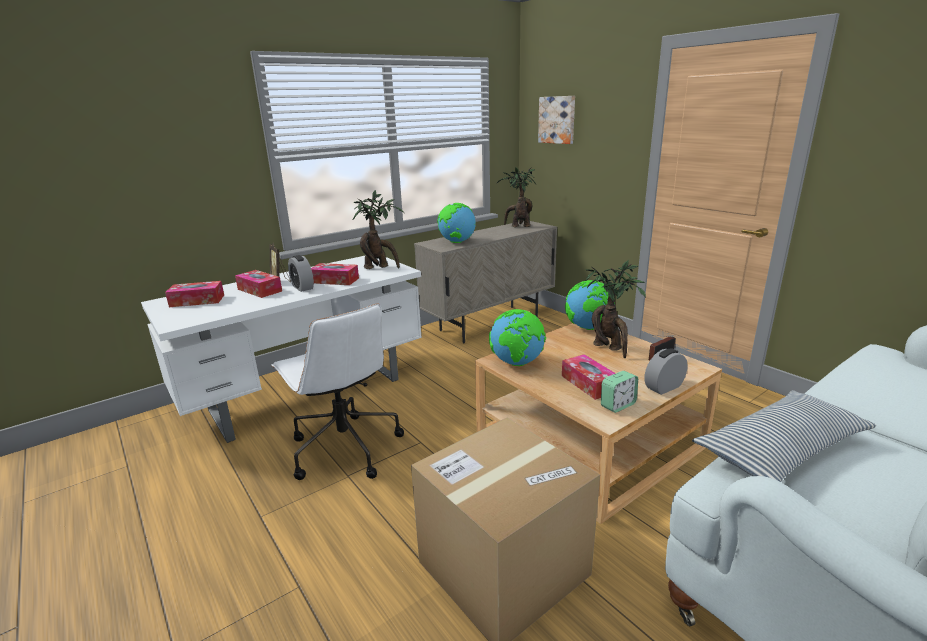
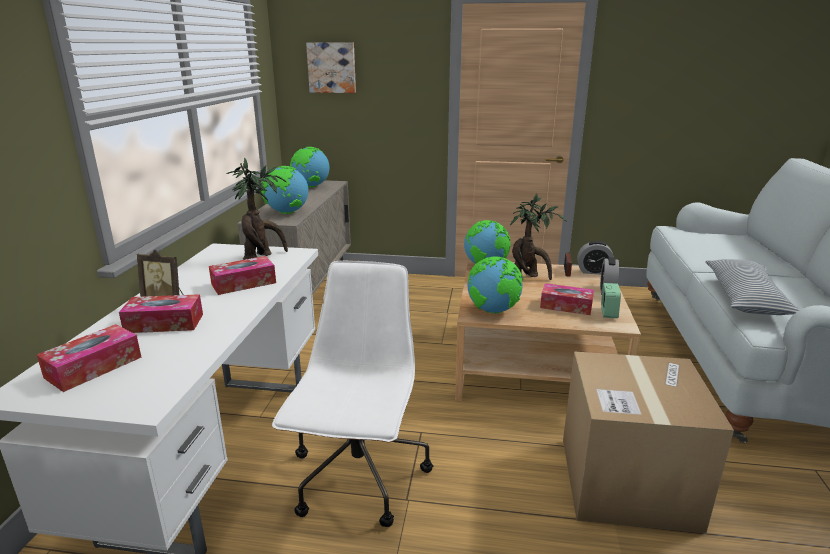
camera: 45 degrees left, 0 degrees up
(302, 287) = (220, 302): alarm clock -> alarm clock (593, 271)
(344, 448) = (359, 478): white office chair -> white office chair turned 90 degrees counterclockwise
(518, 226) = (311, 187): potted plant -> globe

